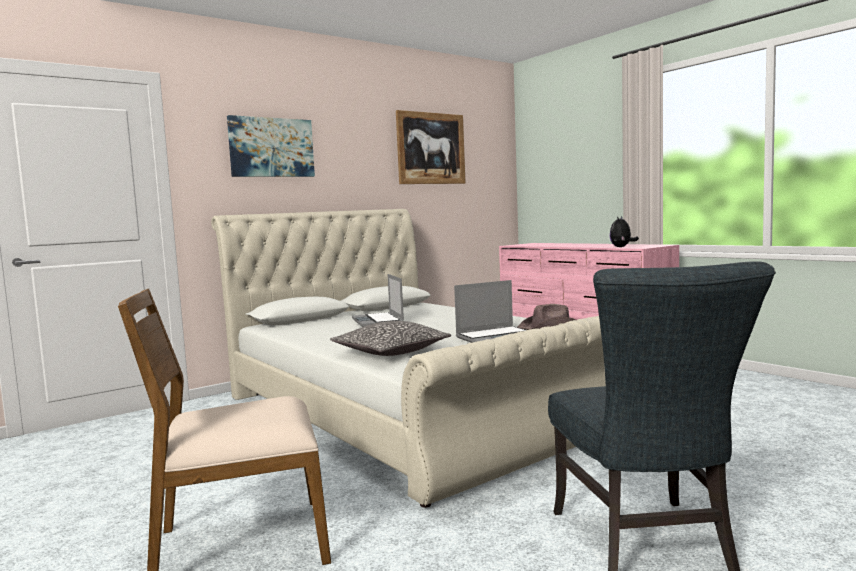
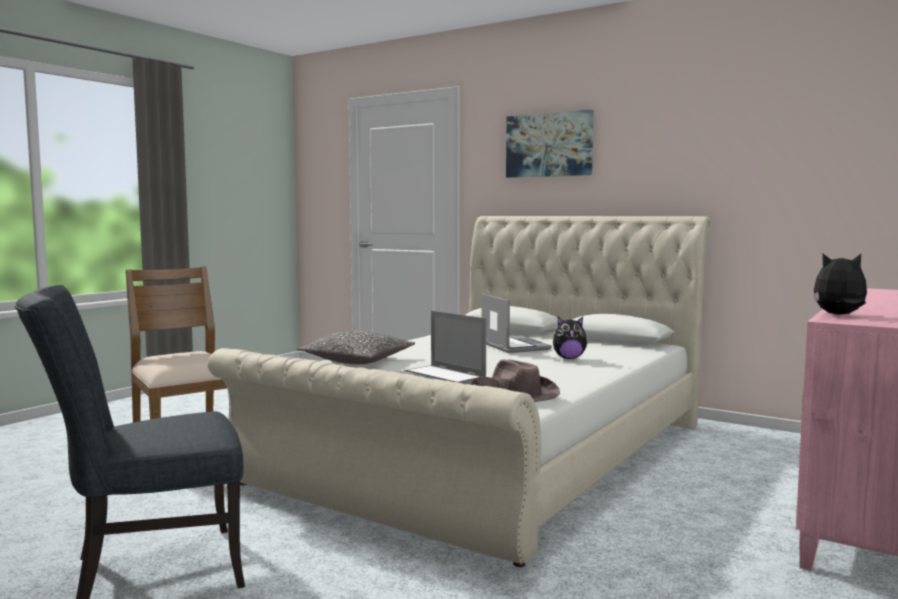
camera: 70 degrees right, 0 degrees up
(378, 321) = (513, 346): laptop -> laptop turned 105 degrees clockwise
(431, 148) = (783, 126): picture -> none
(442, 315) = (569, 358): none -> plush toy

